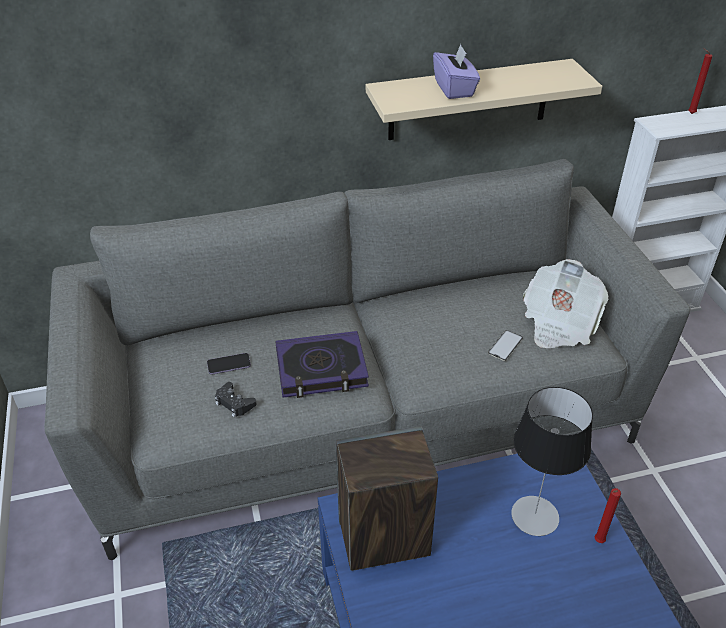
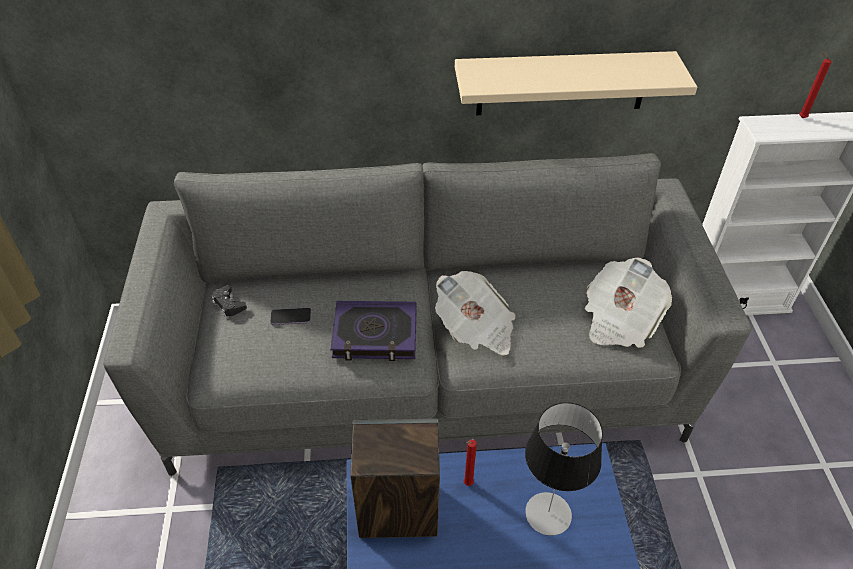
camera: 10 degrees right, 5 degrees up
(234, 403) = (286, 357): black game controller -> black game controller (229, 304)
(421, 350) = (476, 329): none -> newspaper
(454, 89) = (542, 74): purple tissue box -> none
(505, 345) = (559, 336): phone -> none
(598, 542) = (603, 551): red candle -> red candle (466, 484)

